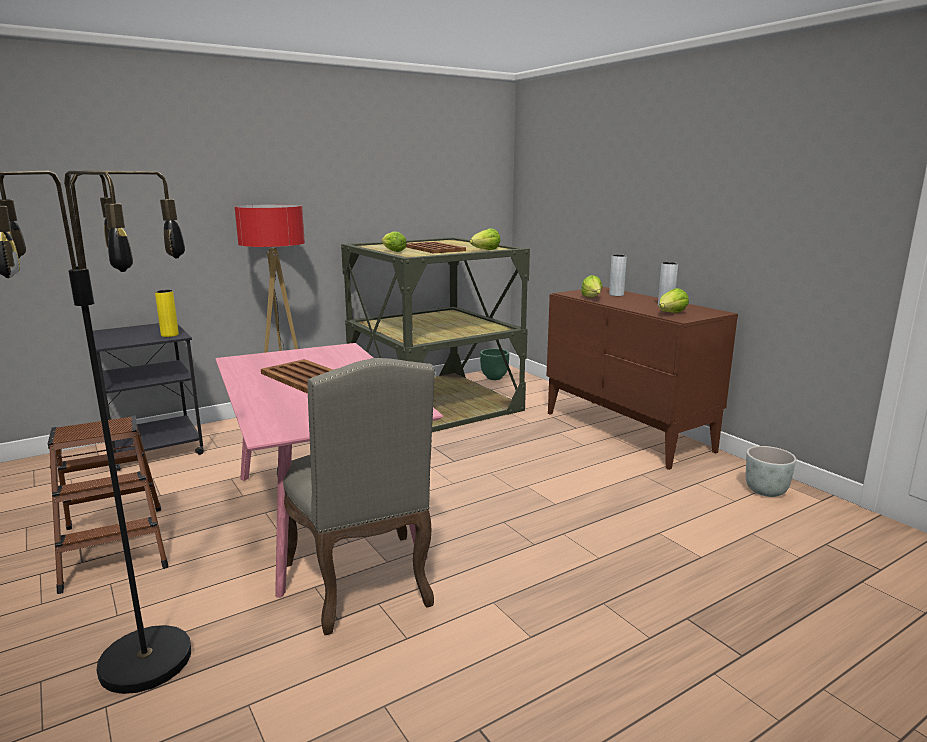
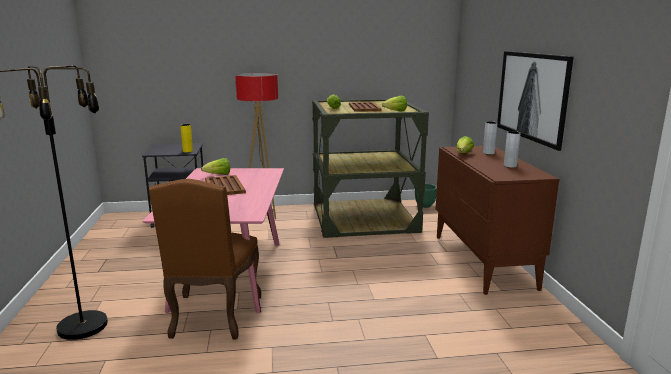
camera: 25 degrees right, 0 degrees up
(115, 545) = (118, 267): brown step ladder -> none
(362, 584) = (212, 317): grey chair -> brown chair
(671, 314) = (500, 173): lettuce -> lettuce (218, 175)
(676, 218) = (532, 96): none -> picture
(765, 491) = (546, 327): grey planter -> none

